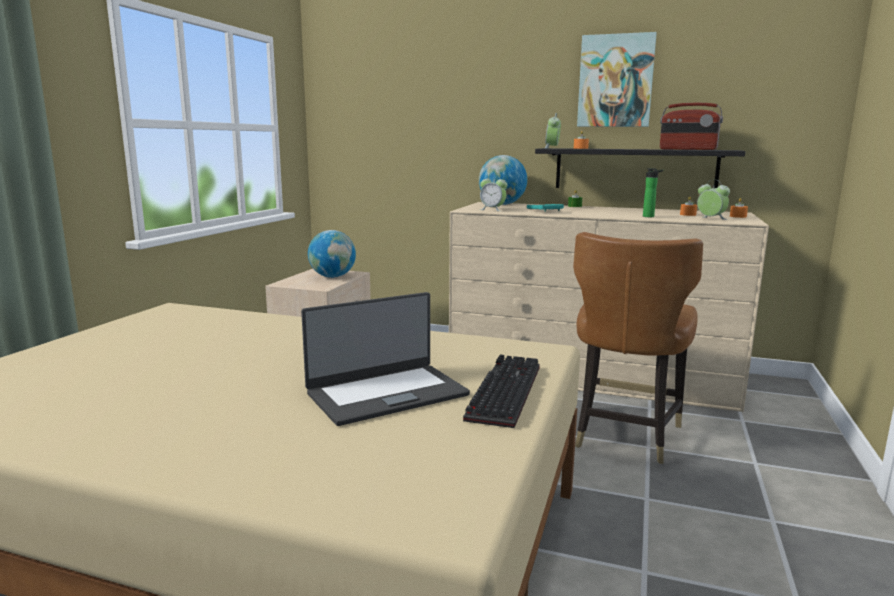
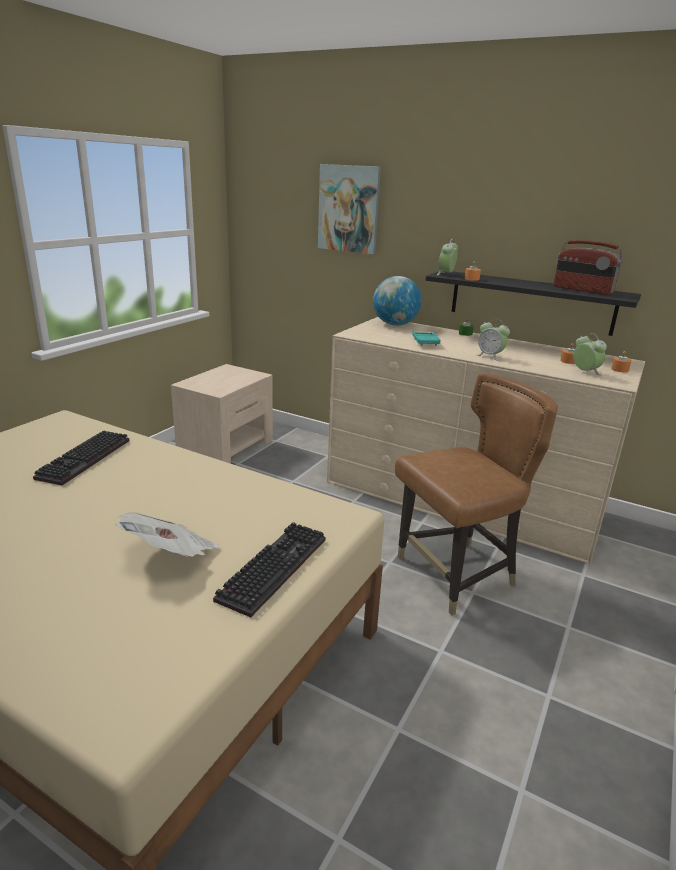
camera: 10 degrees right, 10 degrees up
(225, 335) = (85, 460): none -> keyboard
(333, 277) = (235, 378): globe -> none
(386, 393) = (171, 555): laptop -> newspaper
(492, 210) = (376, 335): alarm clock -> alarm clock (490, 356)
(615, 81) = (520, 207): picture -> picture (349, 209)
(624, 434) = (456, 574): brown chair -> brown chair turned 150 degrees counterclockwise
(650, 217) = (523, 363): bottle -> none

